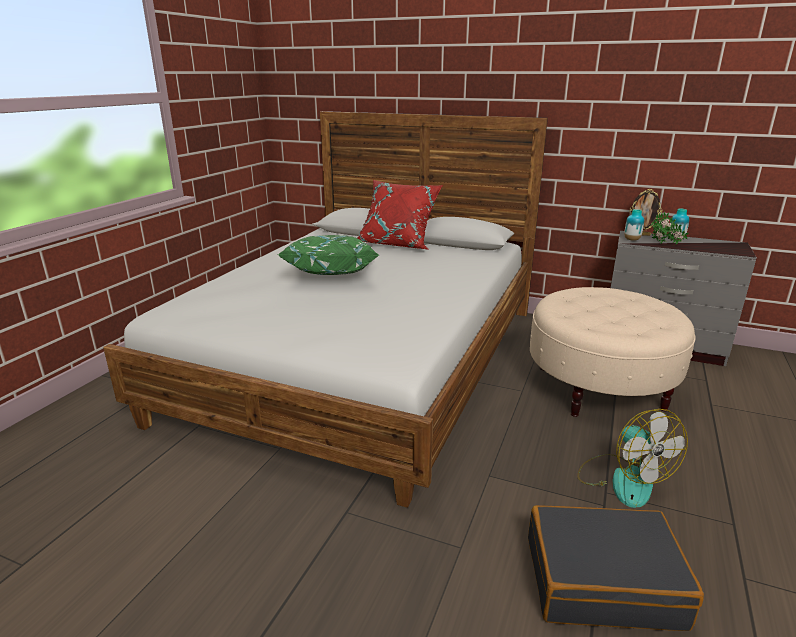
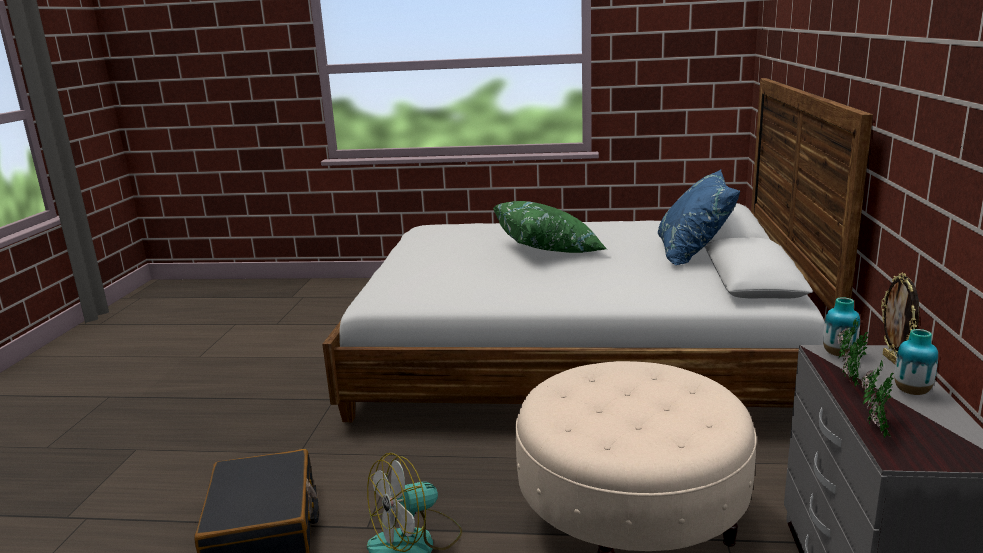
camera: 75 degrees right, 5 degrees down
(398, 243) = (693, 254): red pillow -> blue pillow
(718, 251) = (874, 429): none -> potted plant

